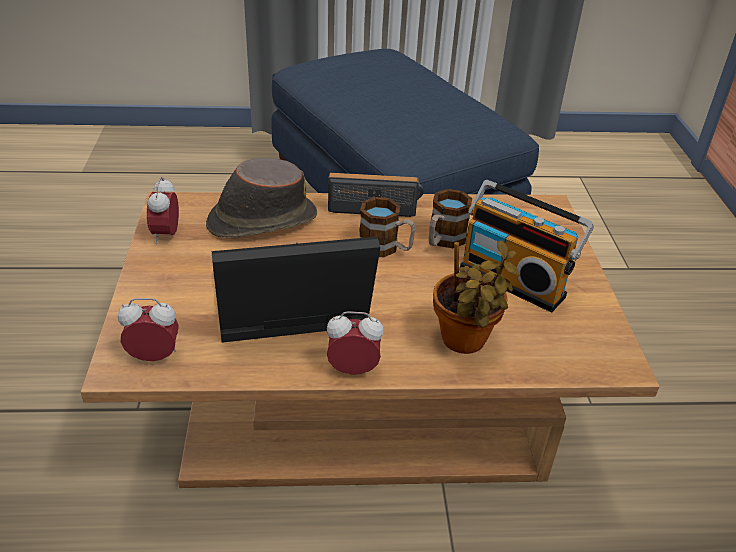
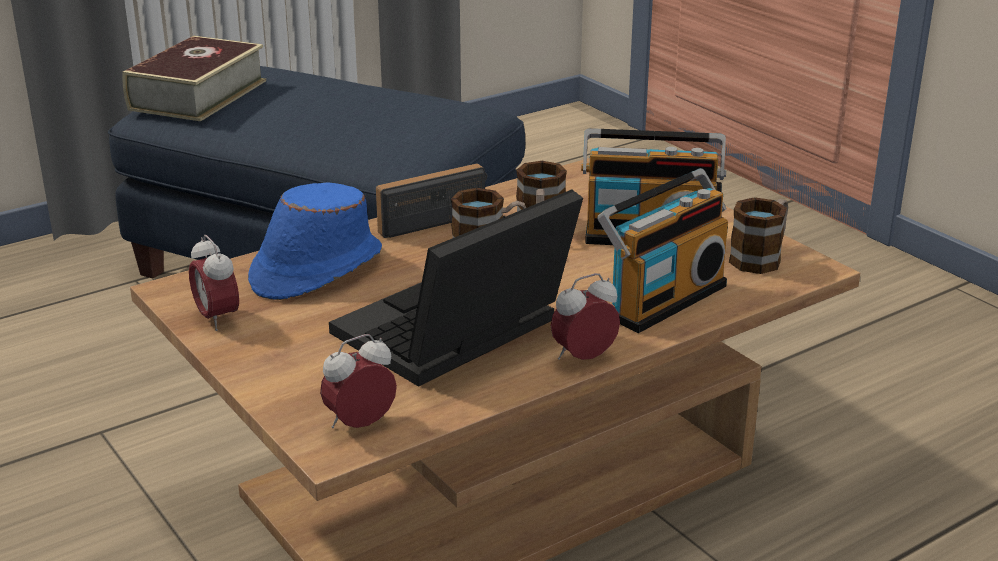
camera: 30 degrees left, 10 degrees down
(261, 220) = (315, 269): brown hat -> blue hat
(336, 64) = (198, 95): none -> book
(465, 343) = (662, 300): potted plant -> radio
(585, 336) = (761, 257): none -> mug

